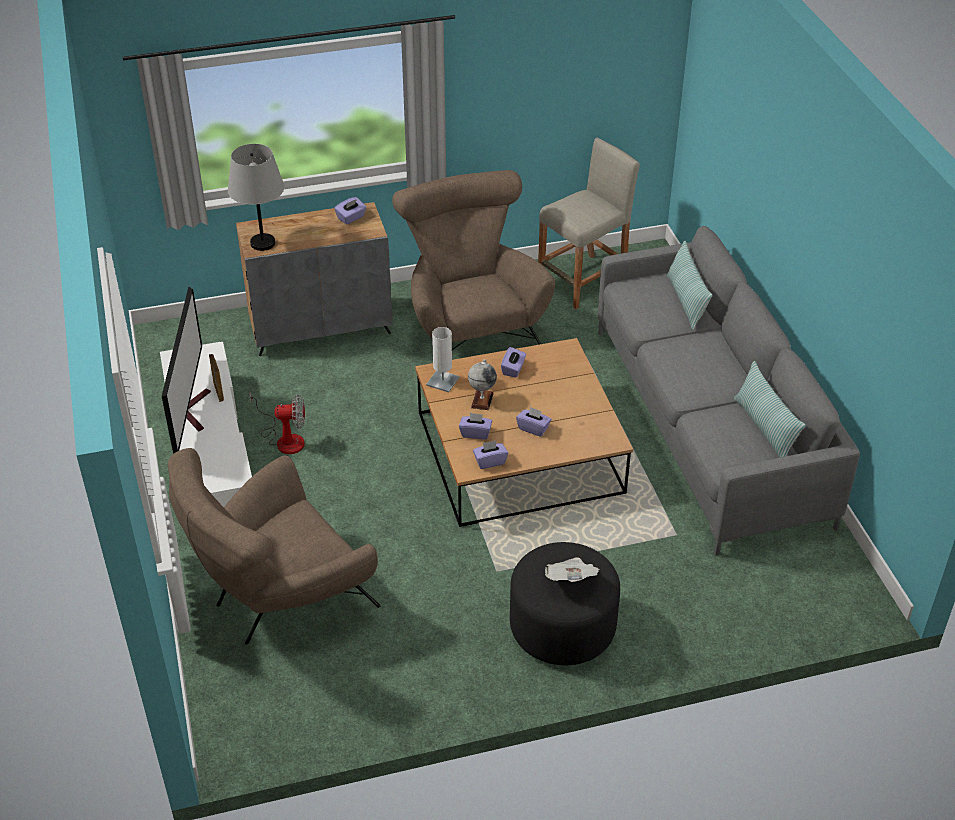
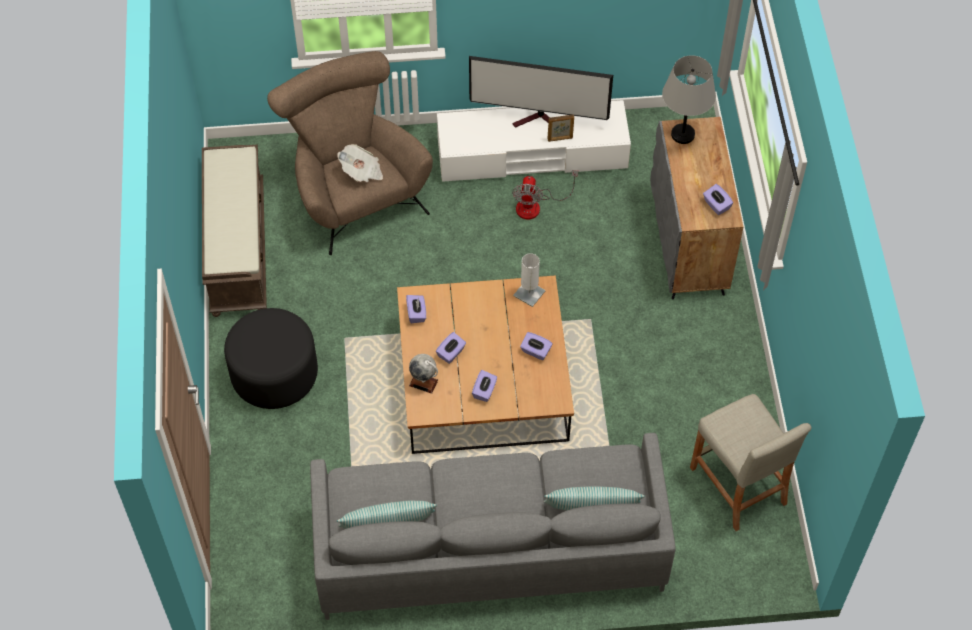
camera: 100 degrees right, 15 degrees up
(384, 703) = (237, 248): none -> brown bench
(470, 326) = (674, 367): brown armchair -> none
(475, 433) = (454, 308): purple tissue box -> purple tissue box (484, 391)
(482, 400) = (497, 320): globe -> globe (423, 382)
(570, 579) = (264, 344): newspaper -> newspaper (362, 172)

